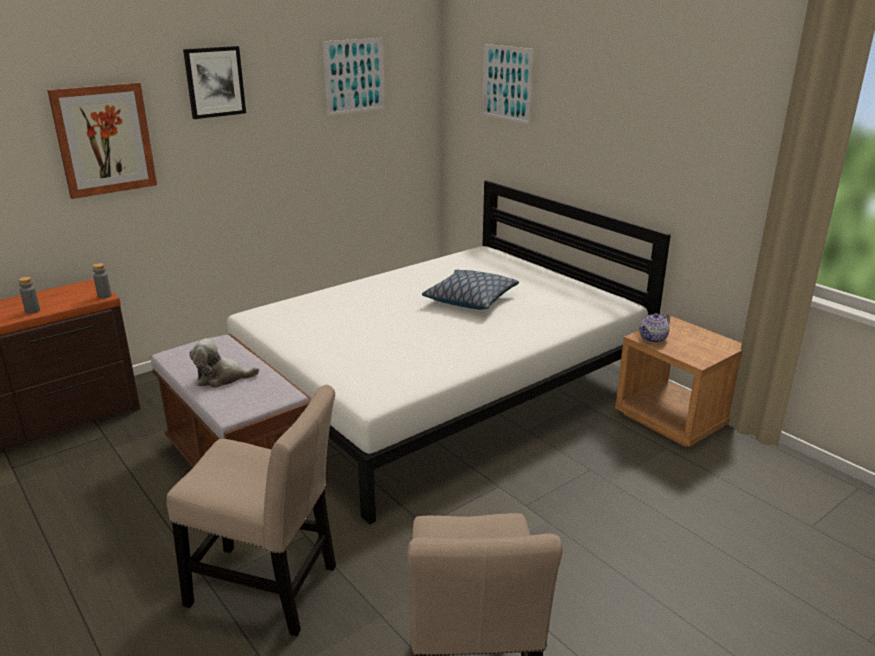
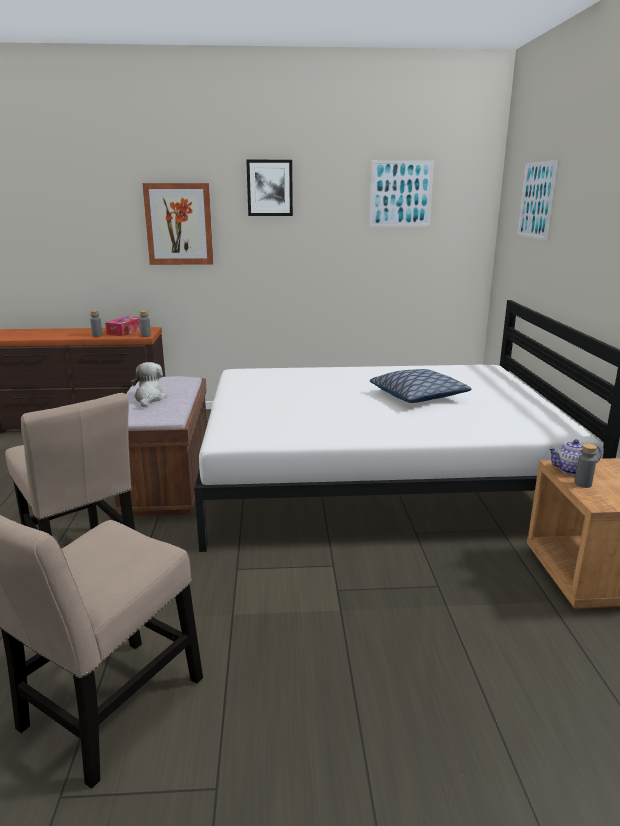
camera: 35 degrees right, 5 degrees down
(62, 295) = (125, 331): none -> tissue box
(222, 378) = (149, 398): plush toy -> plush toy turned 60 degrees clockwise
(672, 348) = (582, 484): none -> grey bottle

